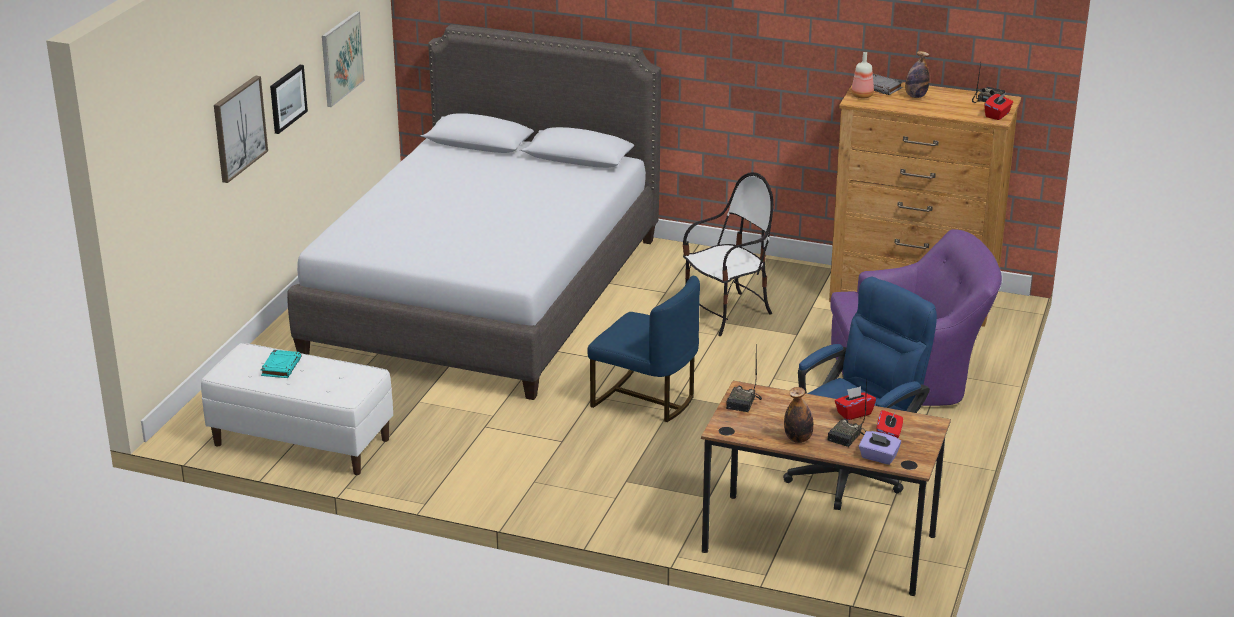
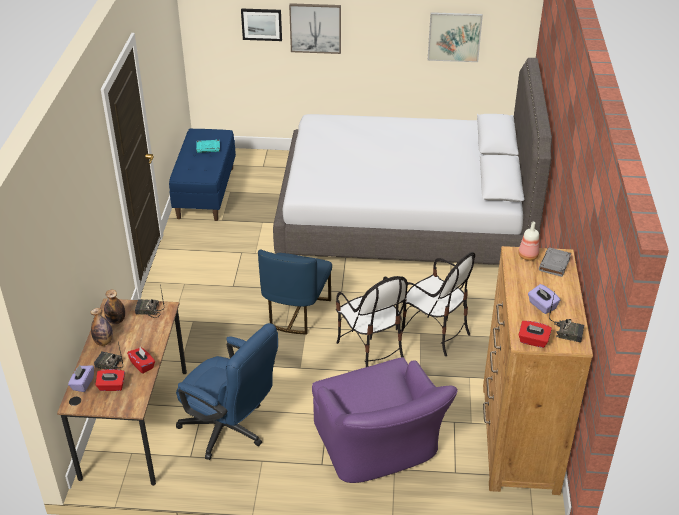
camera: 75 degrees right, 10 degrees up
(287, 98) = (377, 34): picture -> picture (261, 24)
(300, 442) = (205, 192): white bench -> blue bench
(742, 358) = (371, 350): none -> chair
(915, 96) = (547, 286): bottle -> bottle (116, 320)
(945, 103) = (542, 306): none -> purple tissue box

